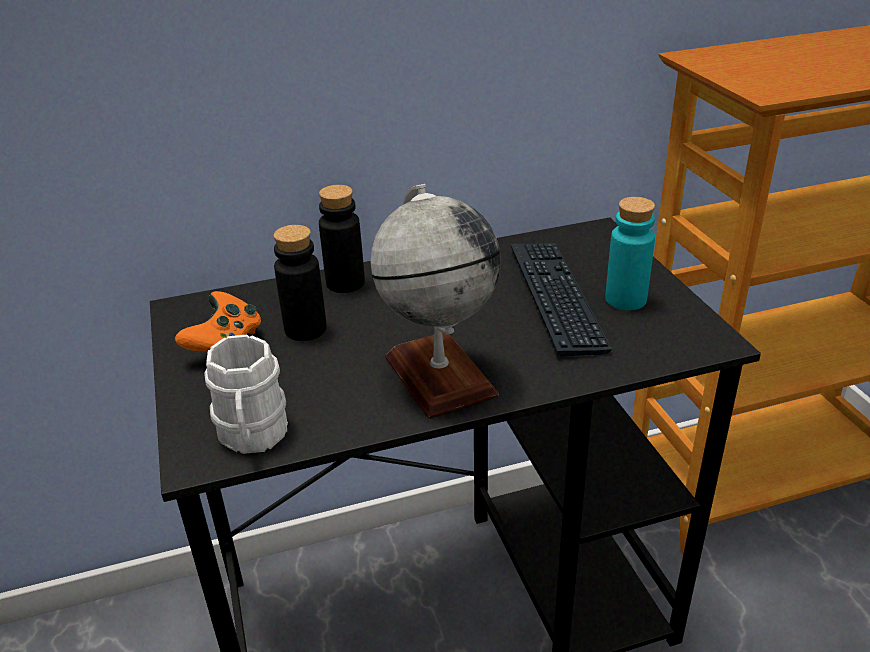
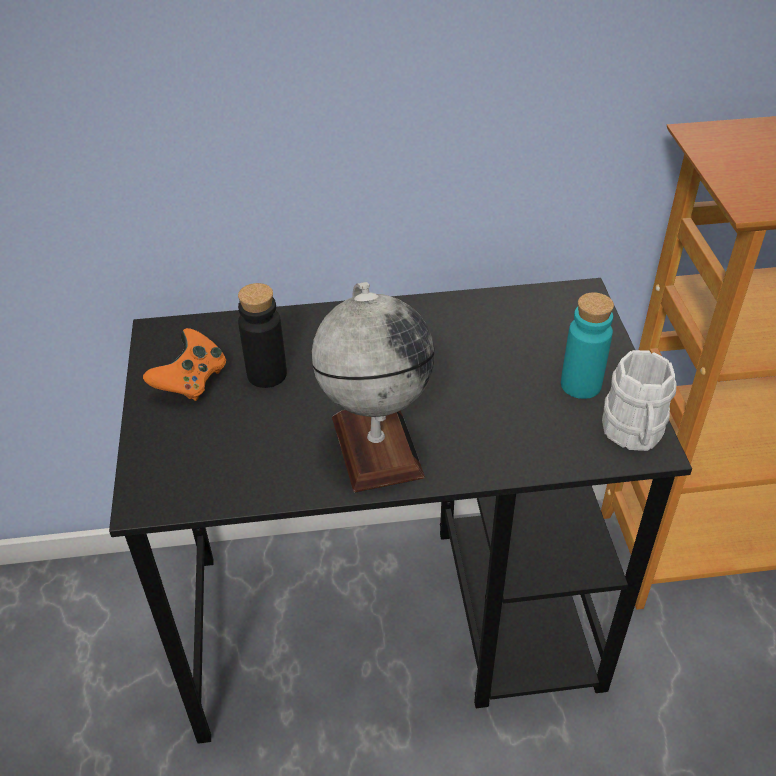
camera: 10 degrees right, 10 degrees up
(252, 437) = (195, 486): white mug -> white mug (633, 435)
(345, 283) = (316, 325): black bottle -> none
(555, 297) = (512, 372): keyboard -> none

